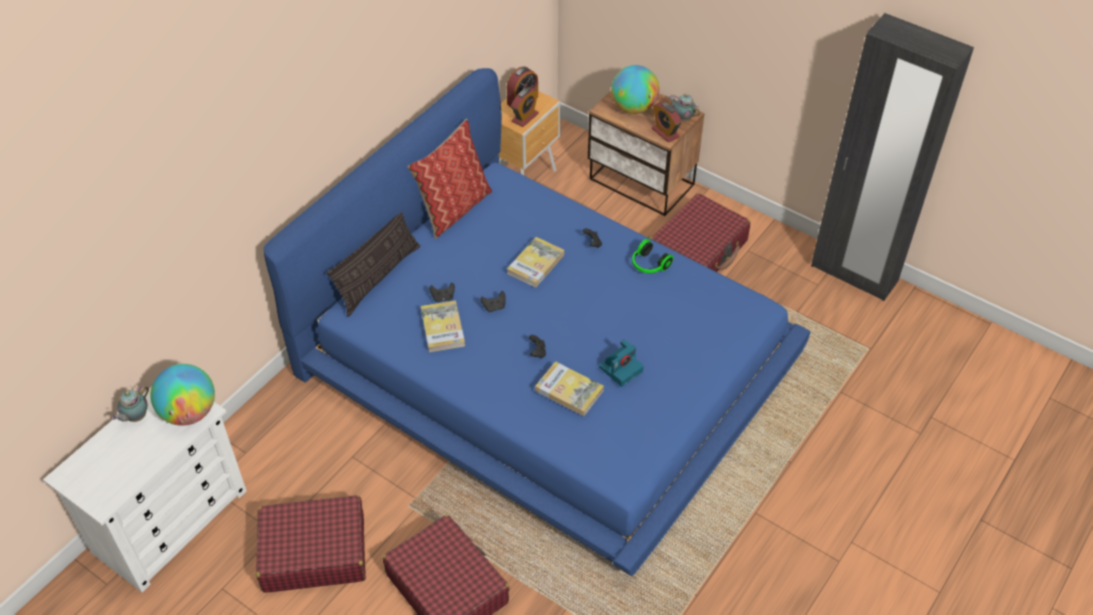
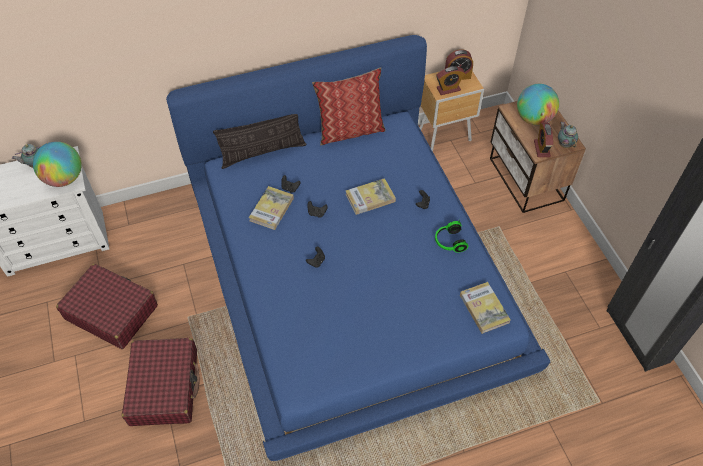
camera: 35 degrees right, 5 degrees up
(569, 390) = (312, 302): book -> book (484, 308)
(621, 368) = (362, 307): camera -> none
(698, 250) = (527, 251): red suitcase -> none

